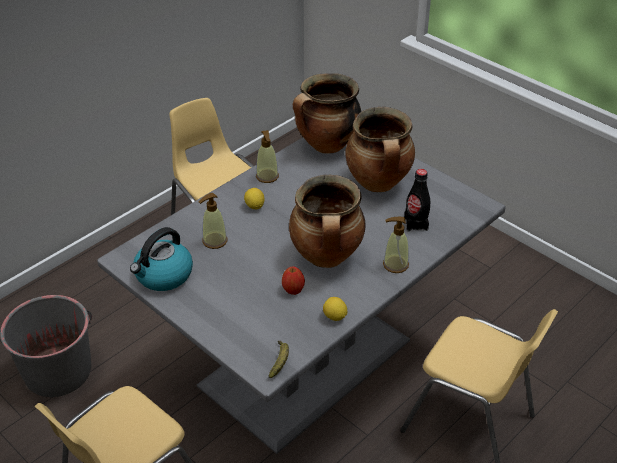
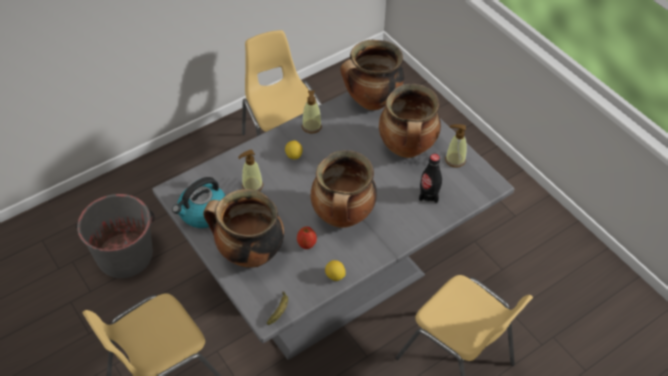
camera: 10 degrees right, 10 degrees up
(228, 309) = (249, 254): none -> cooking pot
(395, 265) = (399, 233): soap dispenser -> soap dispenser (455, 160)

